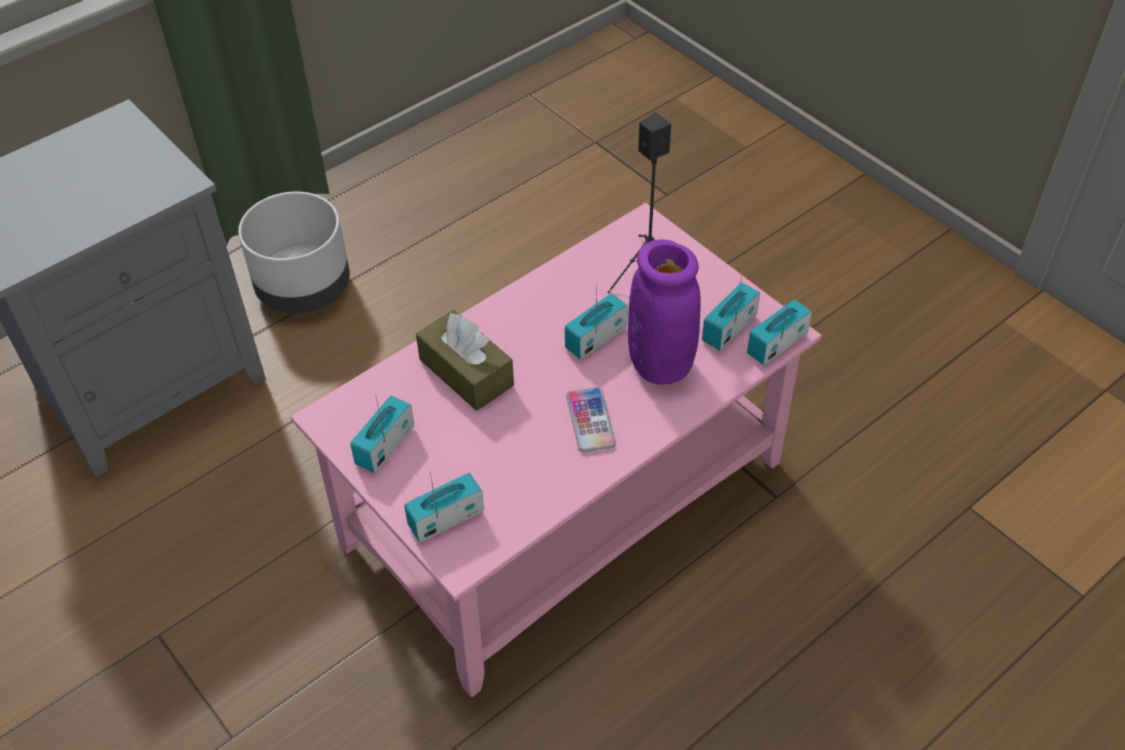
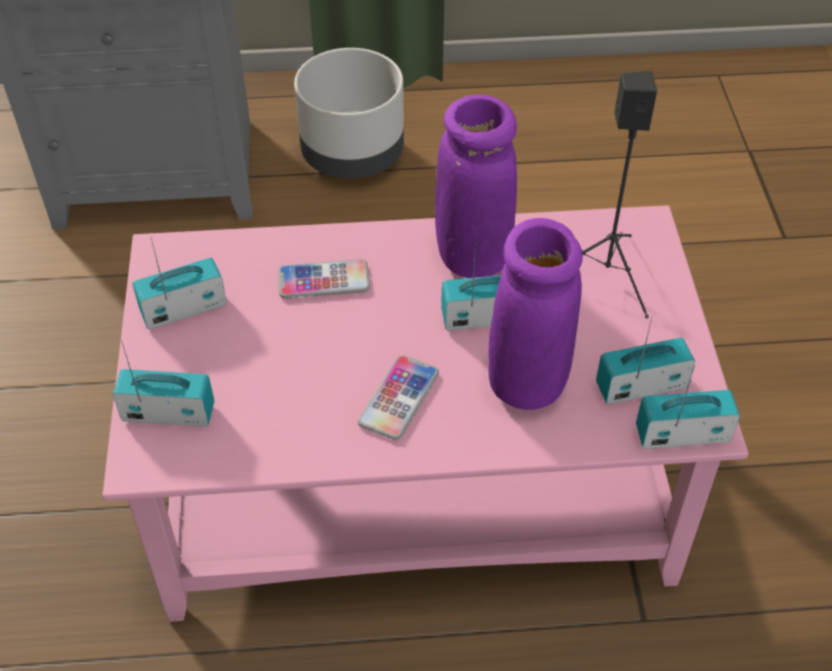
camera: 35 degrees right, 0 degrees up
(466, 372) = (323, 280): brown tissue box -> phone
(551, 301) = (472, 255): none -> purple vase

